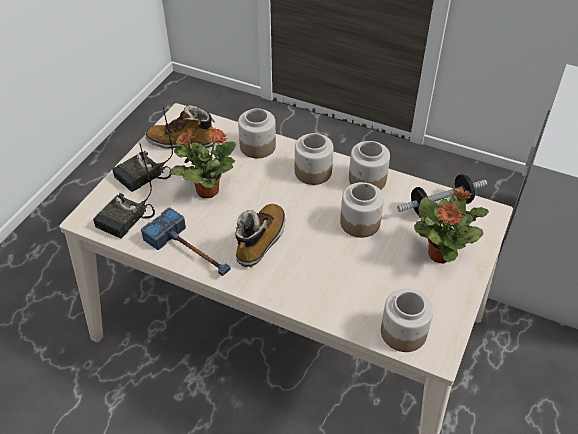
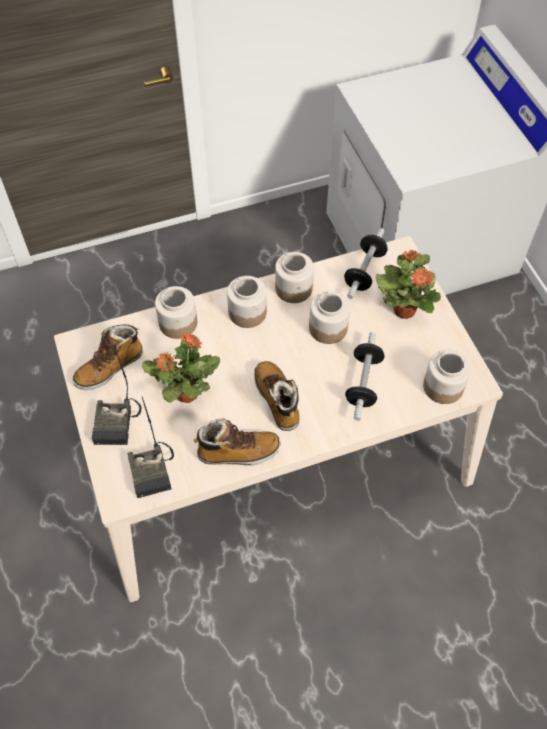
camera: 45 degrees left, 10 degrees up
(191, 252) = (238, 452): hammer -> boot
(339, 279) = (363, 383): none -> dumbbell

